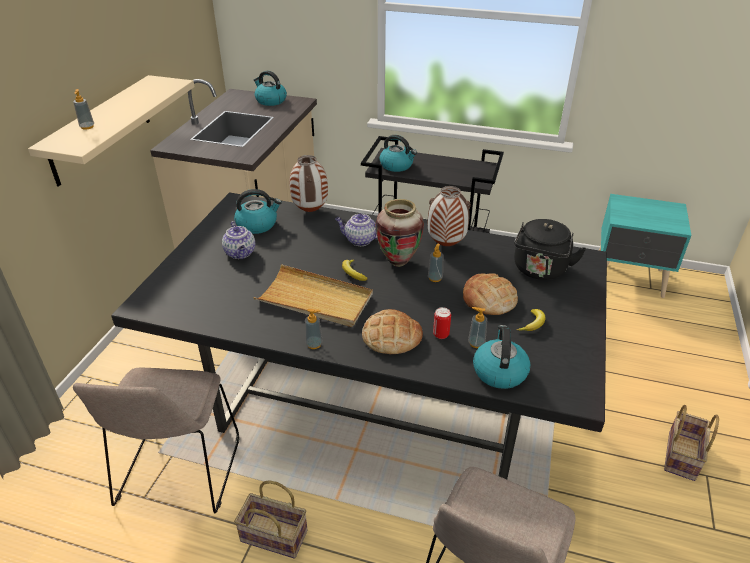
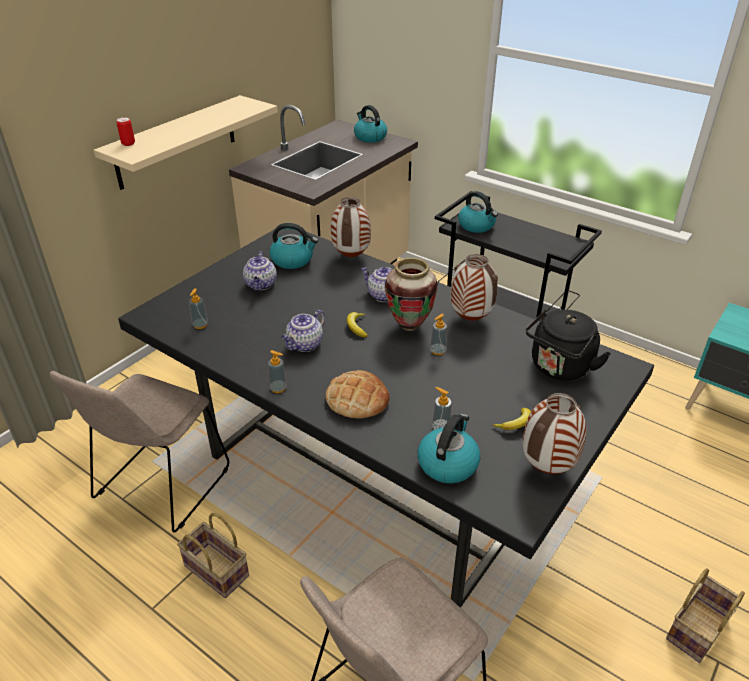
camera: 20 degrees right, 0 degrees up
(87, 127) = (154, 137): soap dispenser -> soap dispenser (200, 325)
(315, 299) = (304, 345): beige tray -> teapot
(441, 334) = (409, 410): can -> can (128, 143)
(489, 299) = (483, 386): bread -> none
(577, 353) = (547, 467): none -> vase

